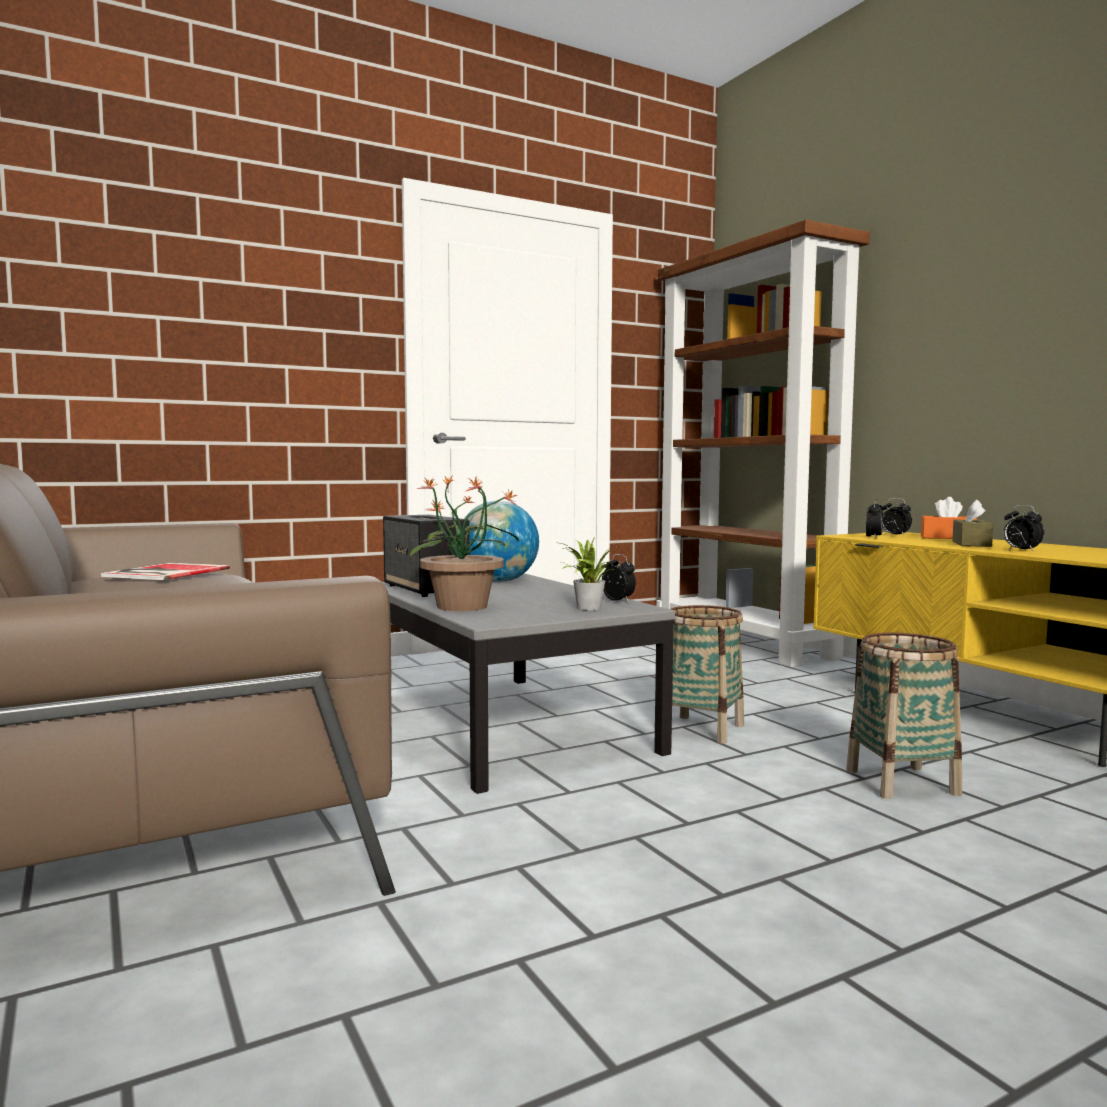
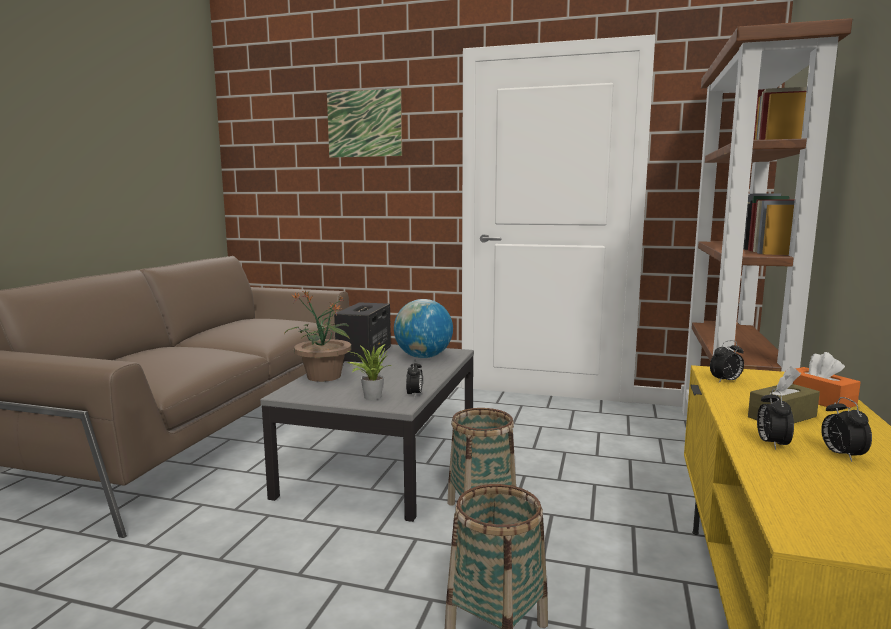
camera: 45 degrees right, 5 degrees up
(163, 572) = (258, 322): book -> none
(250, 256) = (364, 124): none -> picture
(894, 535) = (771, 382): alarm clock -> alarm clock (841, 455)

